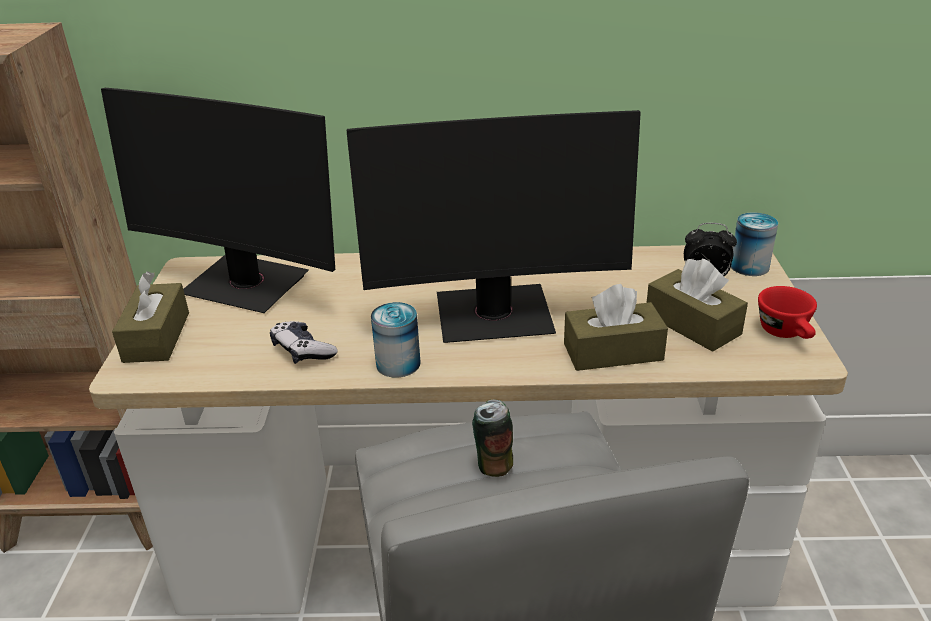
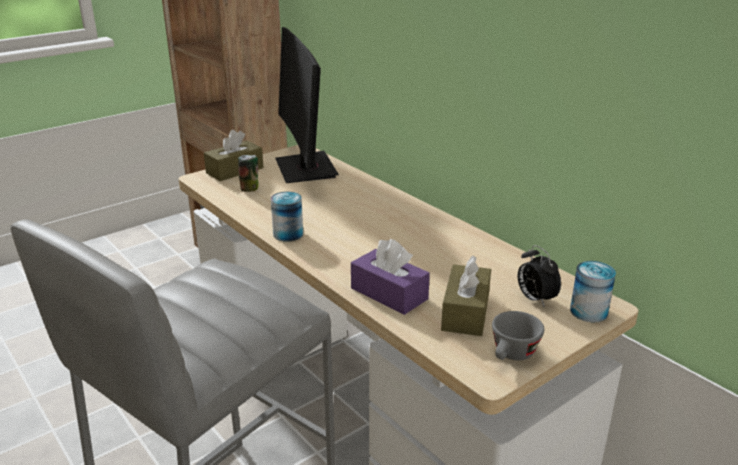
camera: 50 degrees right, 5 degrees down
(303, 350) = (267, 206): game controller -> none
(494, 316) = (374, 242): monitor -> none
(494, 464) = (222, 291): can -> can (250, 189)
(613, 352) = (389, 294): brown tissue box -> purple tissue box
(786, 333) = (512, 355): red cup -> grey cup

